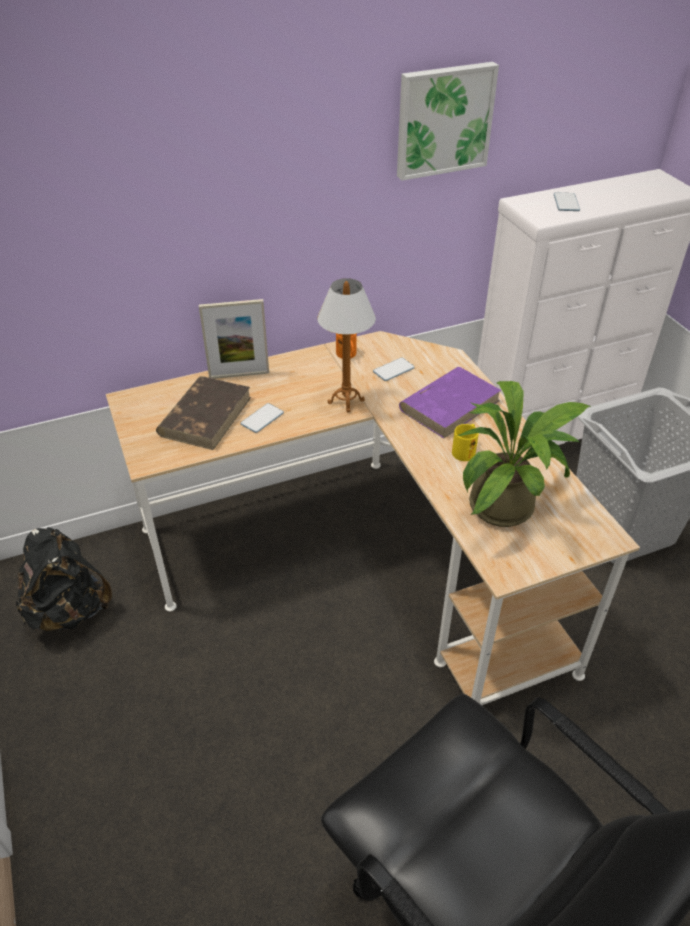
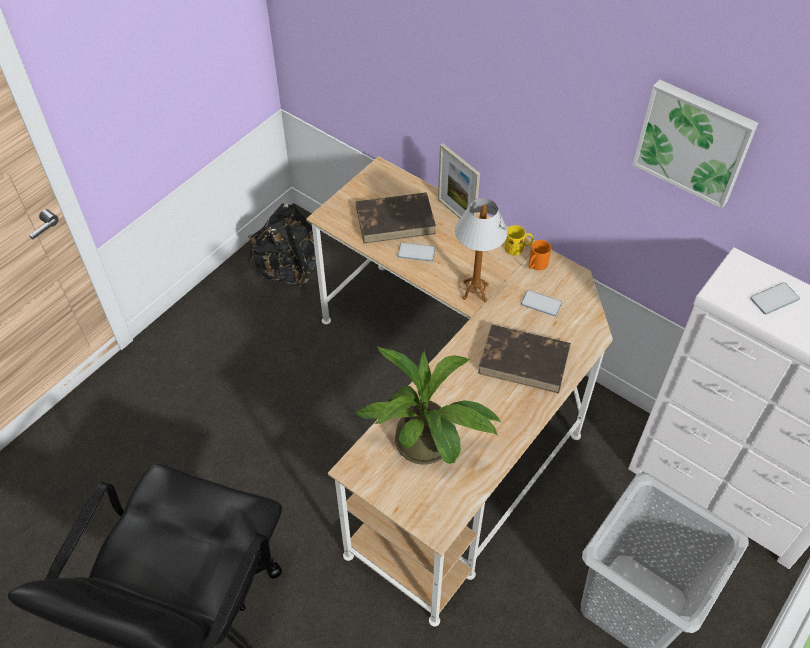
camera: 60 degrees right, 10 degrees up
(450, 405) = (525, 361): purple book -> brown book
(465, 450) = (474, 393): yellow mug -> yellow mug (518, 248)

